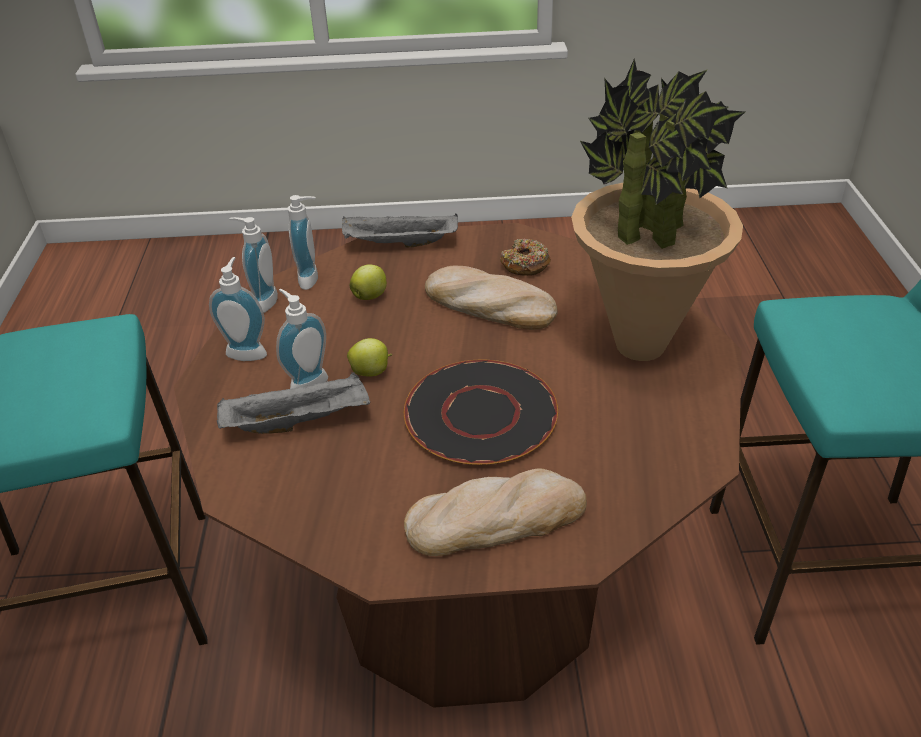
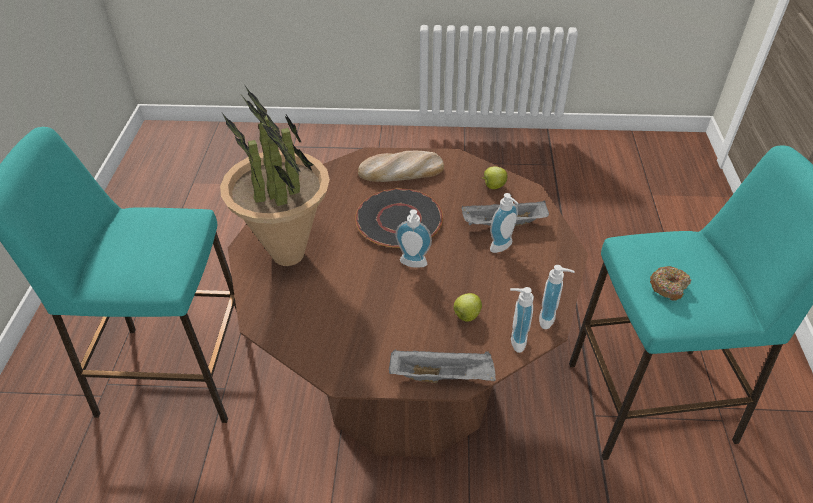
camera: 175 degrees left, 5 degrees up
(248, 351) = (547, 274): soap dispenser -> soap dispenser (412, 265)
(371, 372) = (462, 251): apple -> apple (493, 186)
(488, 305) = (378, 298): bread -> none
(525, 265) = (340, 337): donut -> donut (668, 287)

